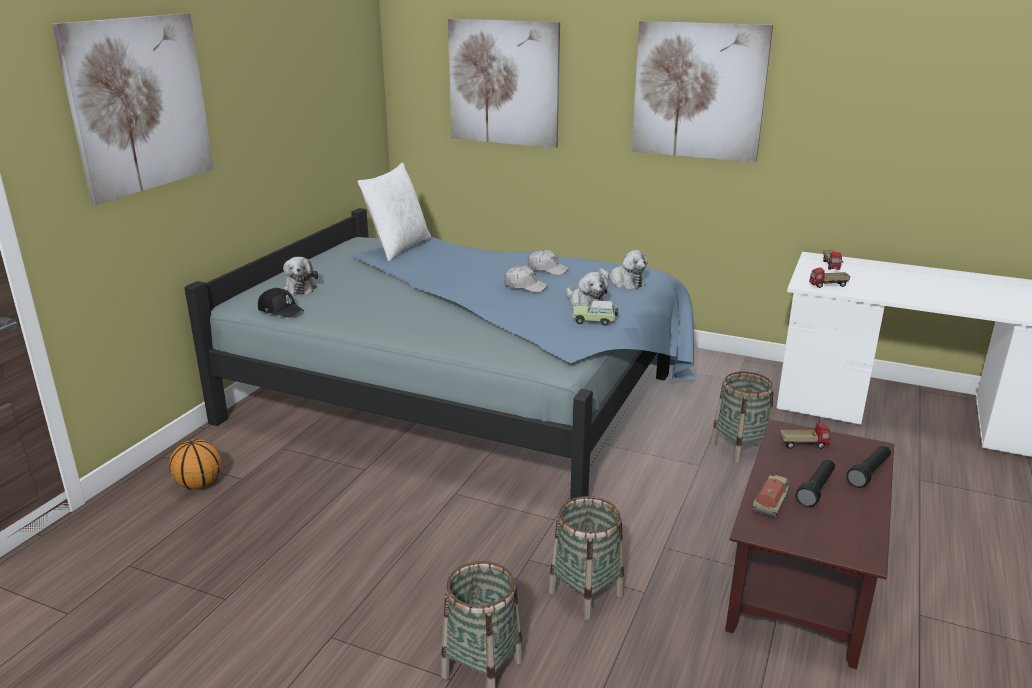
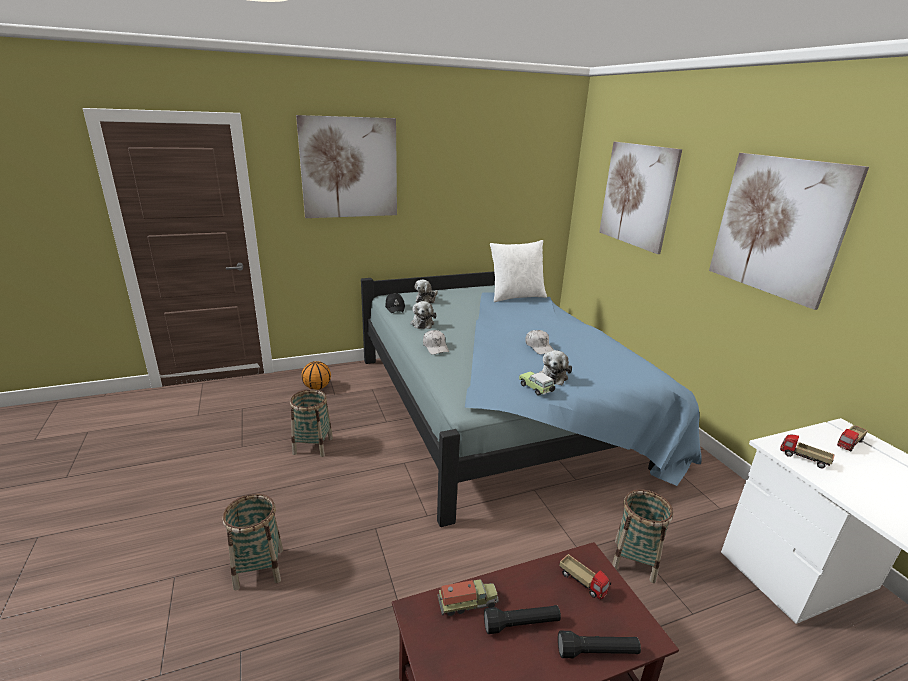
camera: 45 degrees right, 0 degrees up
(547, 269) = (578, 342): white cap -> white cap (435, 347)
(586, 593) = (368, 574): basket -> basket (313, 446)
(624, 282) = (616, 373): plush toy -> plush toy (422, 323)

